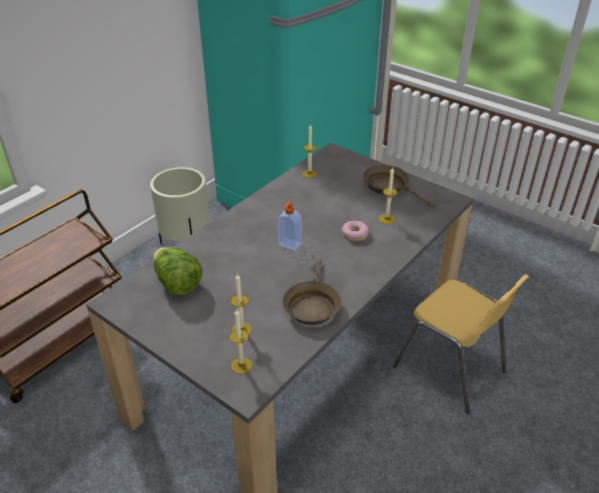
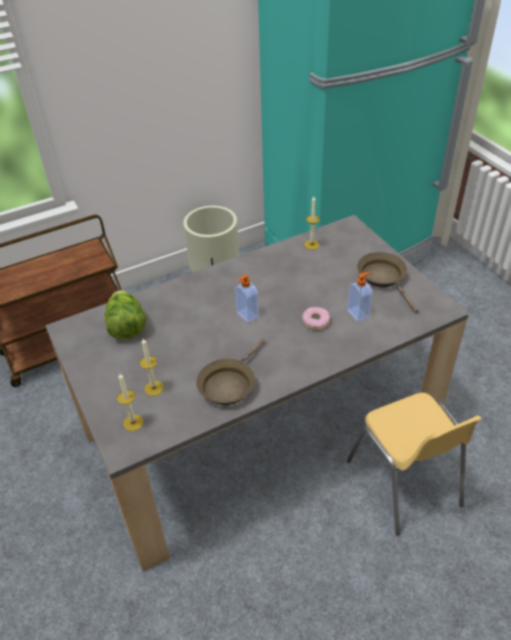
camera: 25 degrees right, 5 degrees up
(386, 219) = (358, 313): candle -> soap dispenser

